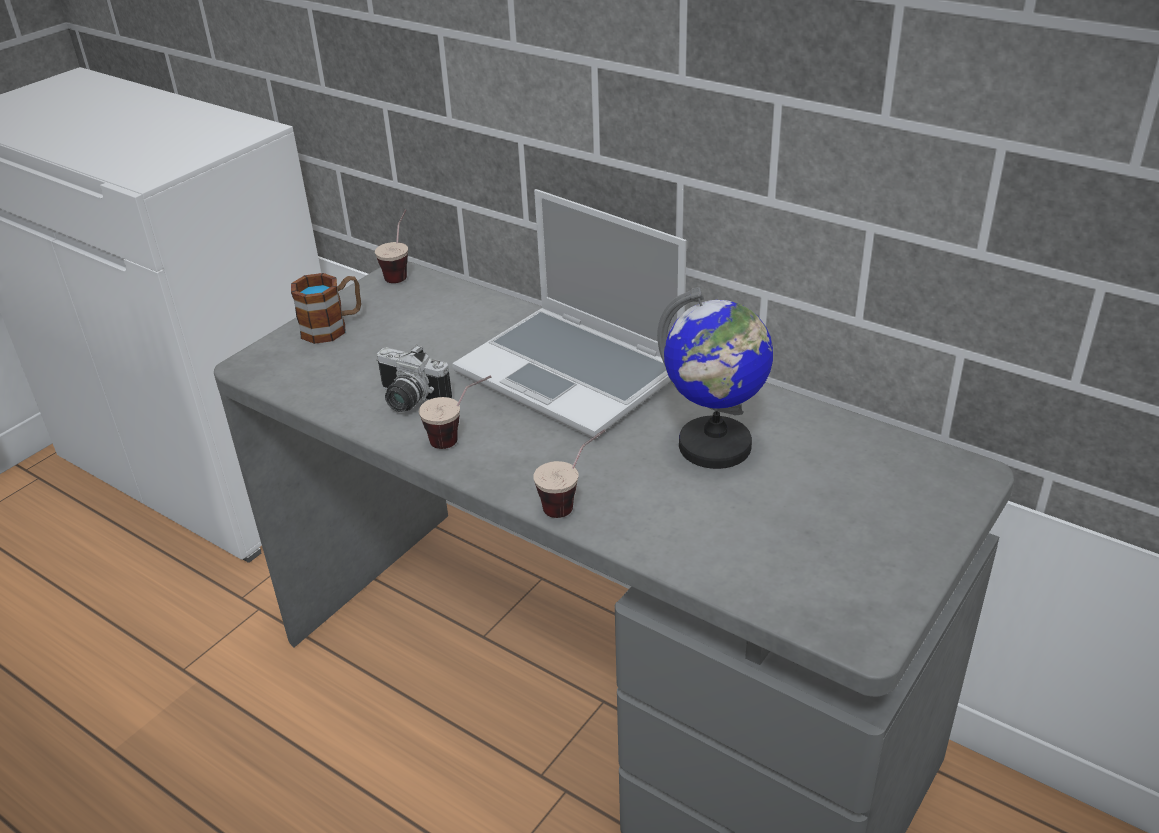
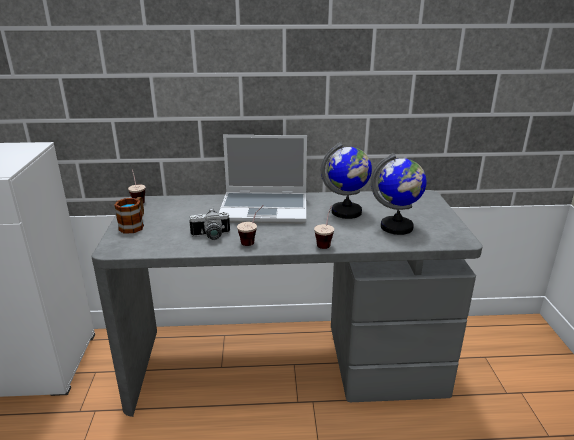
camera: 40 degrees left, 10 degrees down
(764, 532) = (397, 227): none -> globe

